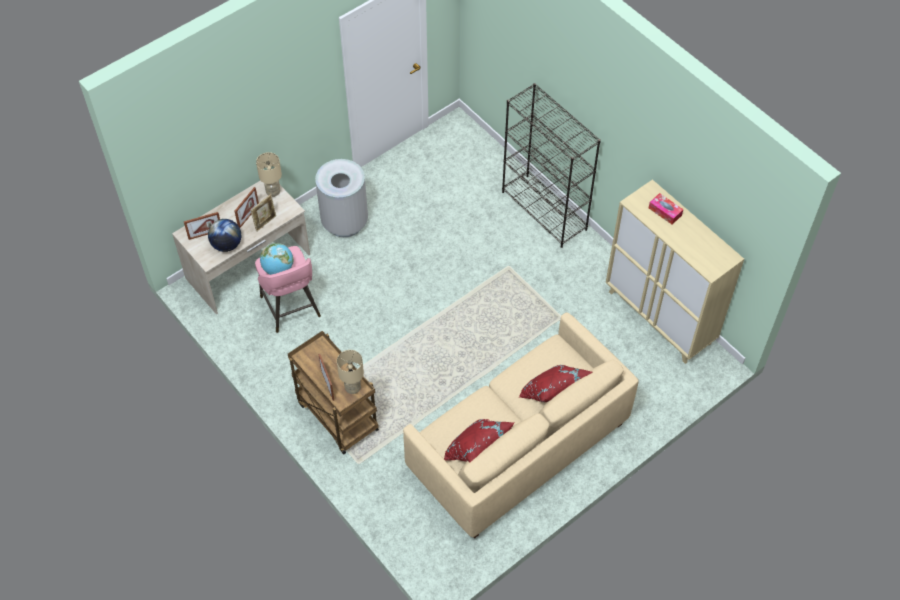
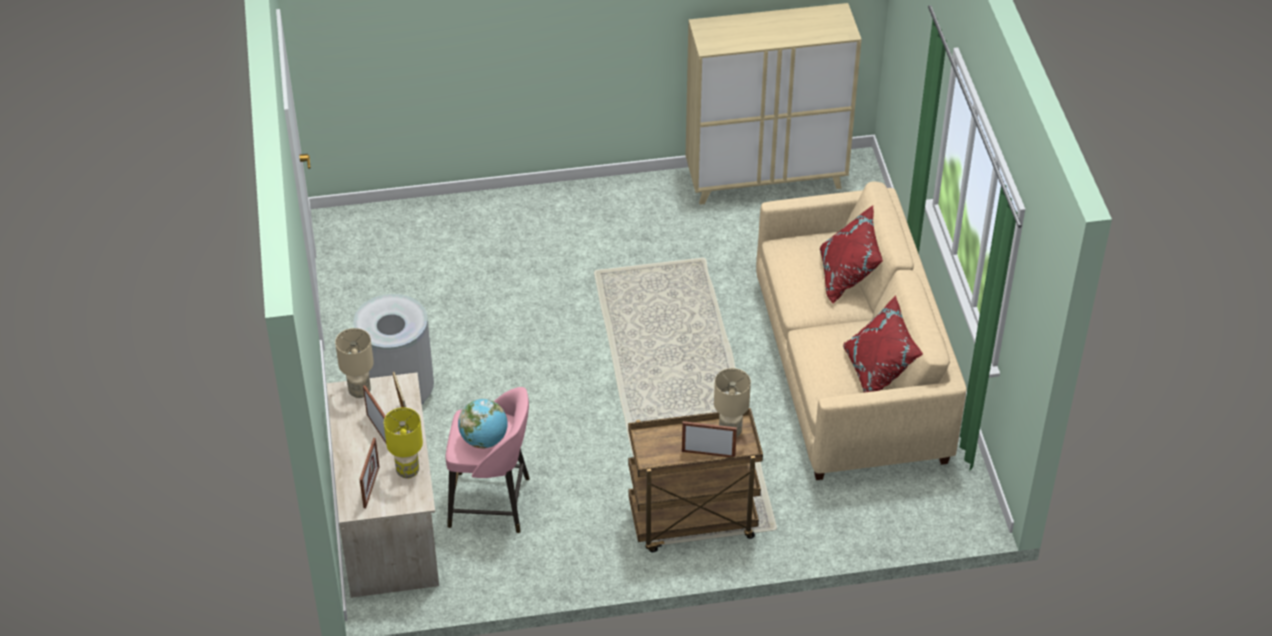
camera: 60 degrees left, 10 degrees down
(227, 245) = (408, 471): globe -> yellow table lamp
(544, 211) = (540, 205): black bookcase -> none
(665, 212) = (741, 29): tissue box -> none

